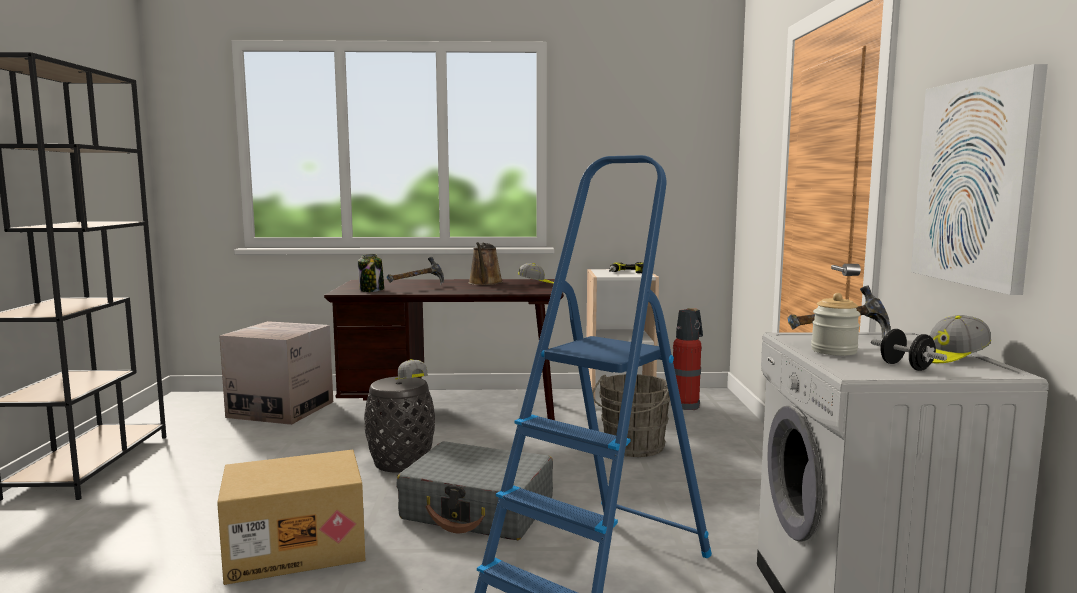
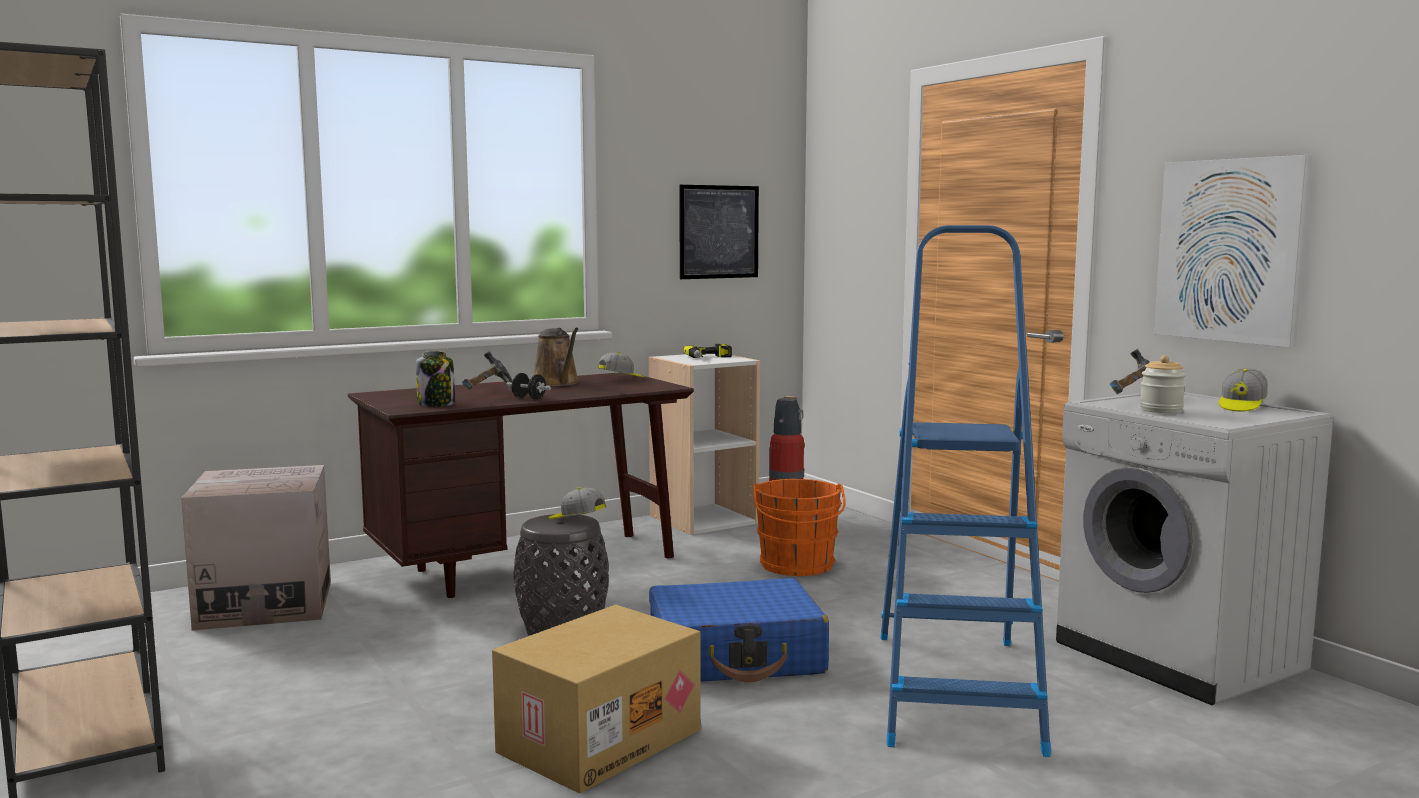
camera: 30 degrees left, 0 degrees up
(478, 509) = (736, 656): grey suitcase -> blue suitcase
(632, 447) = (797, 566): grey bucket -> orange bucket
(653, 174) = (719, 232): none -> picture
(906, 367) = (1235, 416): black dumbbell -> black dumbbell (529, 398)

